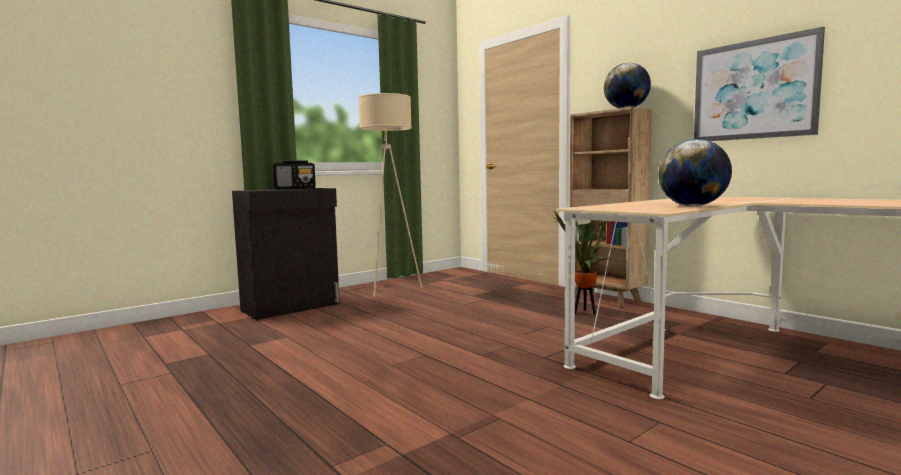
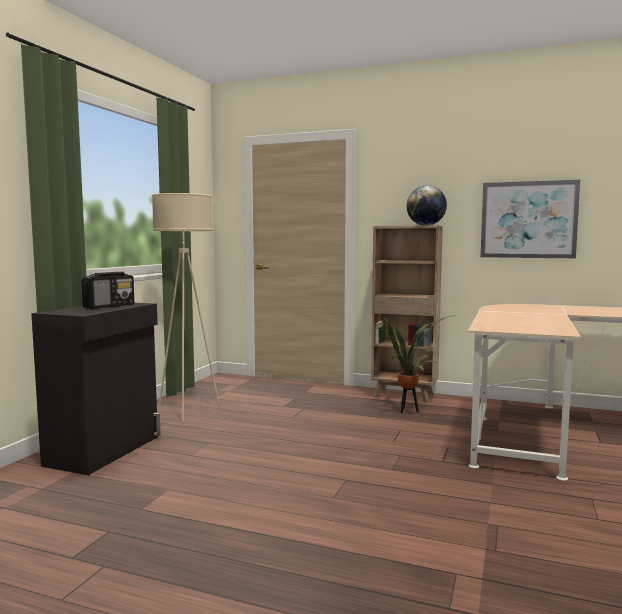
camera: 30 degrees left, 0 degrees up
(693, 206) = (552, 322): globe -> none

